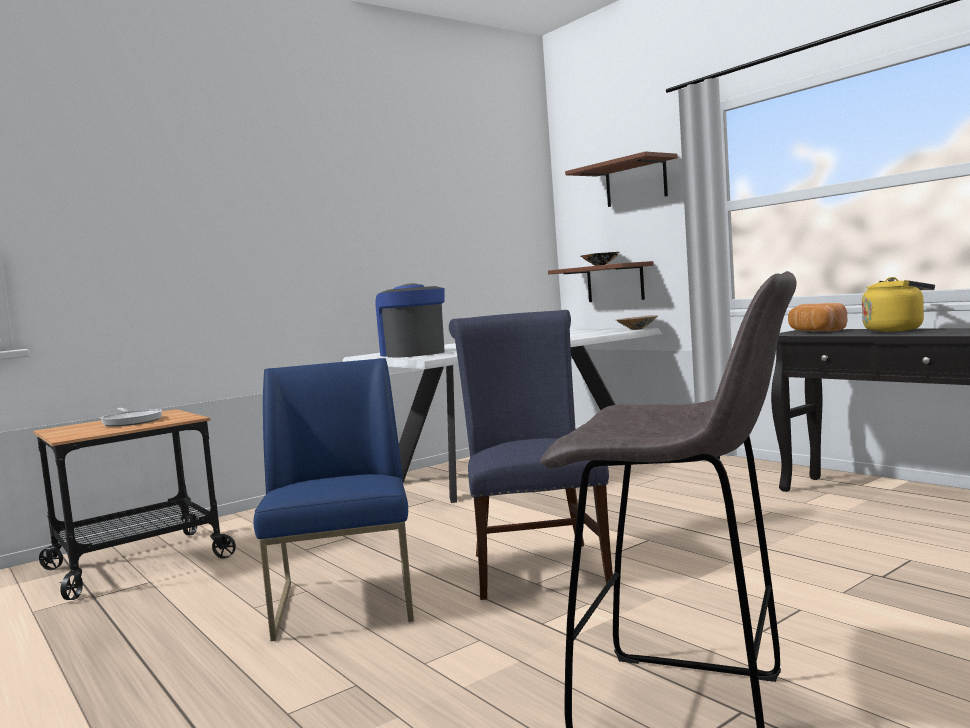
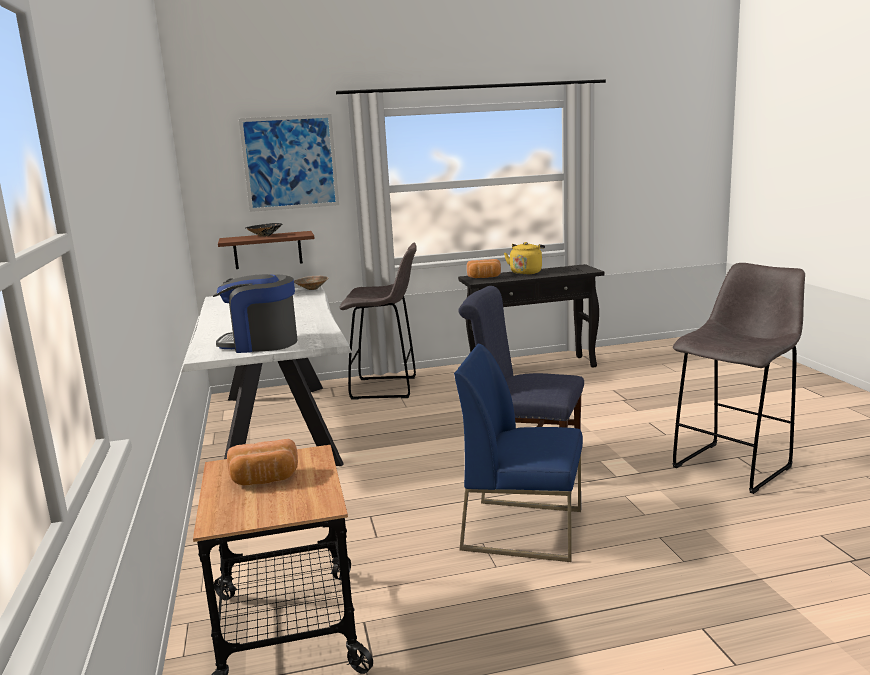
camera: 65 degrees left, 10 degrees up
(132, 421) = (264, 480): frying pan -> bread
(636, 182) = (290, 162): brown shelf -> picture
(680, 466) = (386, 388): none -> grey stool

